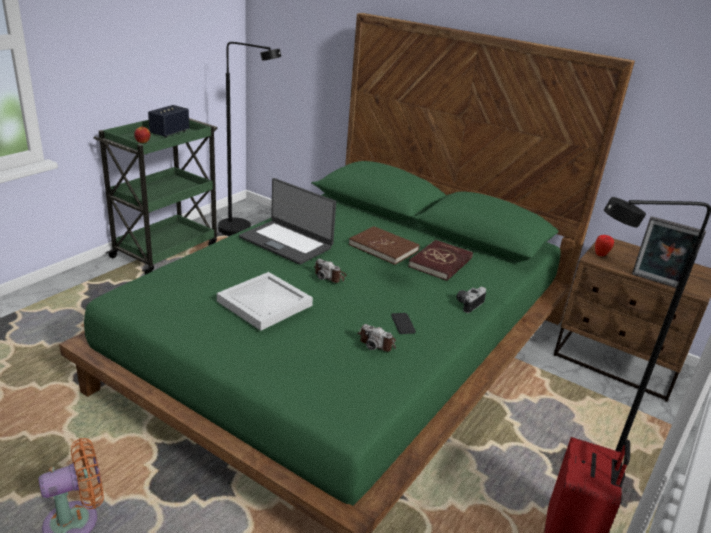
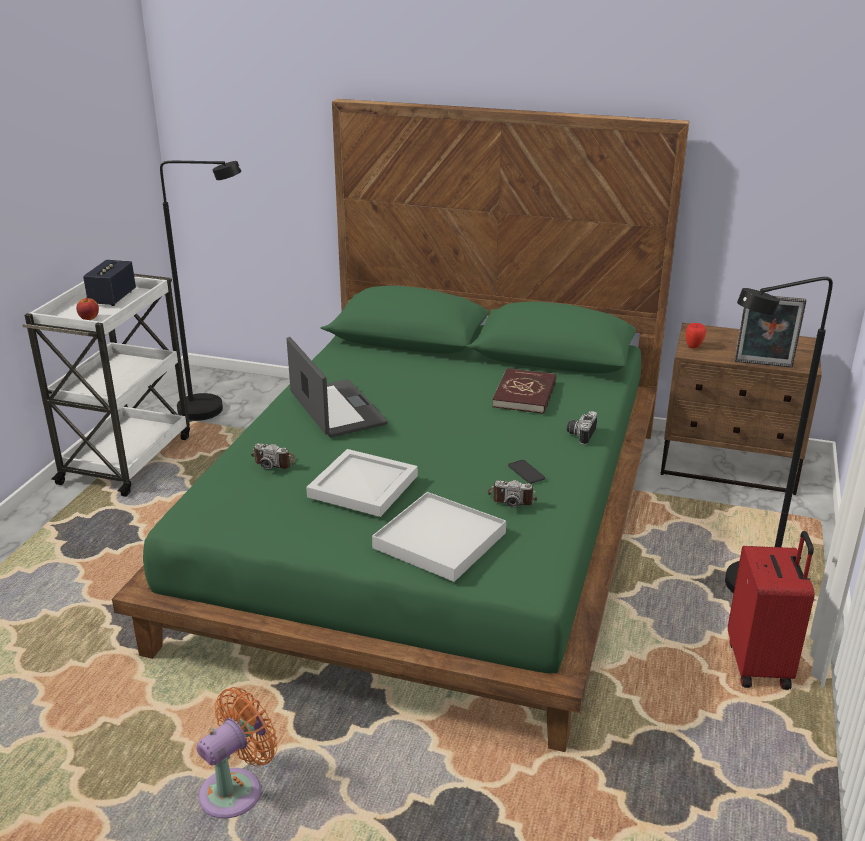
camera: 15 degrees left, 0 degrees up
(166, 250) = (127, 458): green cart -> white cart
(286, 242) = (336, 409): laptop -> laptop turned 135 degrees counterclockwise
(296, 362) = (440, 540): none -> white tray
(330, 276) = (414, 437): camera -> camera (275, 461)
(383, 248) = (451, 391): brown book -> none

